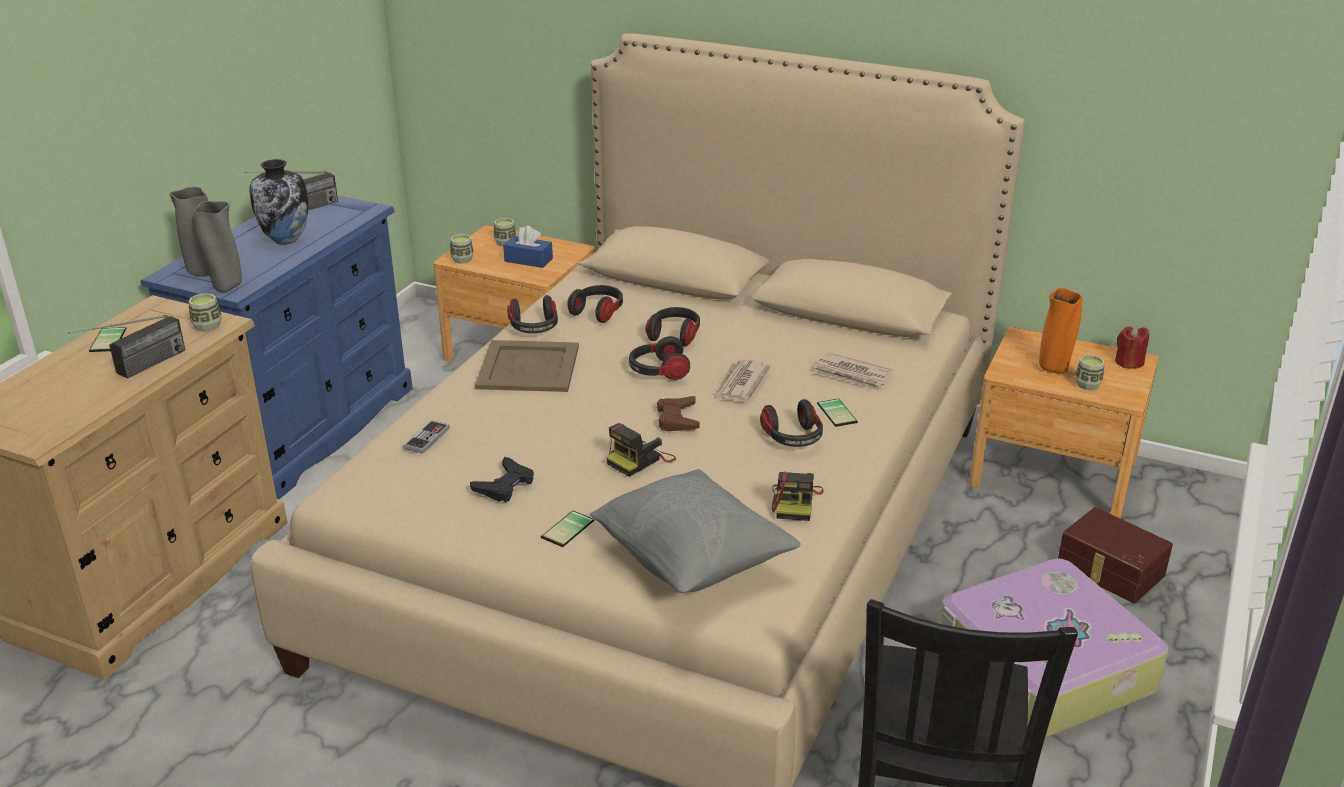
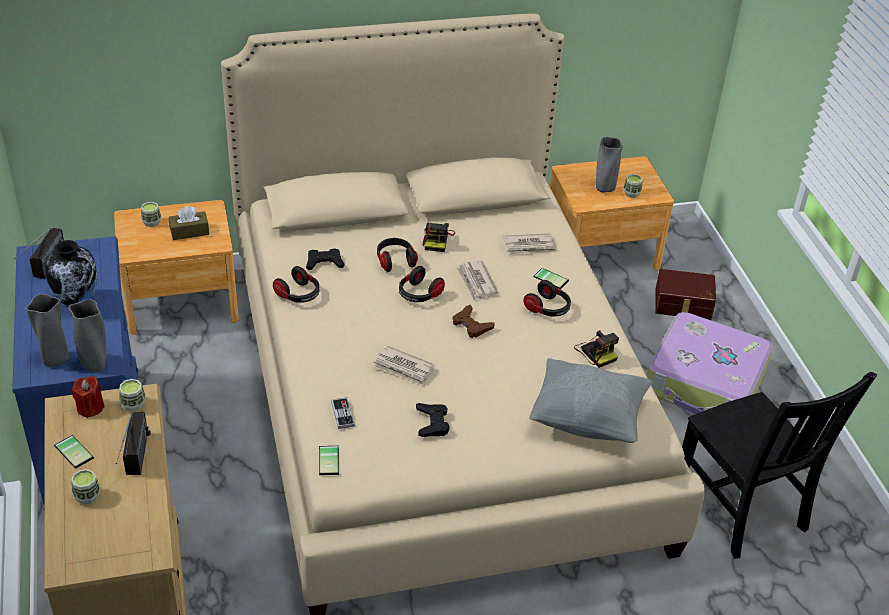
camera: 40 degrees left, 10 degrees up
(462, 259) = (138, 251): cup -> cup (87, 496)
(528, 260) = (189, 232): blue tissue box -> brown tissue box
(529, 367) = (336, 328): beige tray -> none
(546, 425) = (404, 368): none -> newspaper
(570, 530) = (502, 433): phone -> phone (331, 460)
(598, 312) = (324, 262): headphones -> black game controller
(640, 460) = (484, 365): camera -> camera (437, 240)
(1053, 368) = (604, 189): orange vase -> grey vase
(1128, 362) = (636, 167): red candle -> red candle (90, 408)

